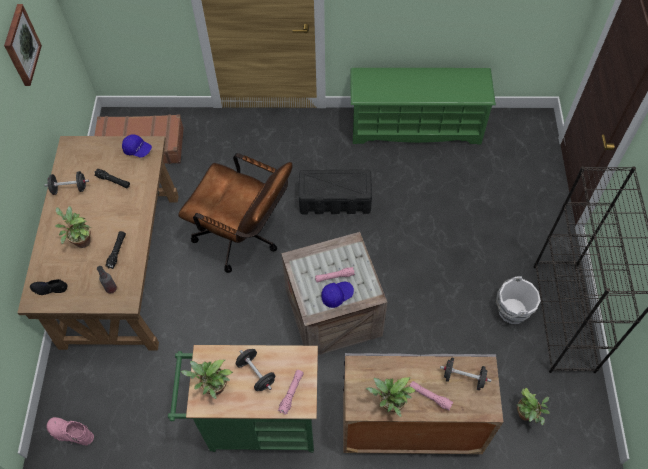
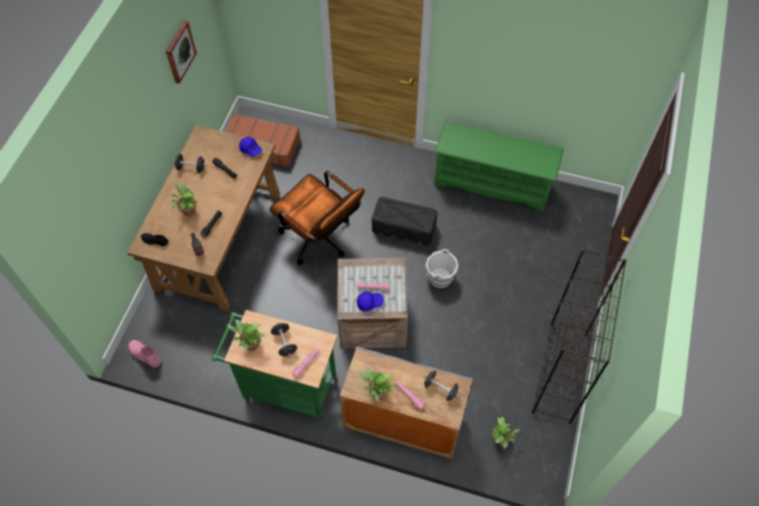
camera: 15 degrees right, 0 degrees up
(511, 311) = (518, 355): white bucket -> white bucket (439, 277)

